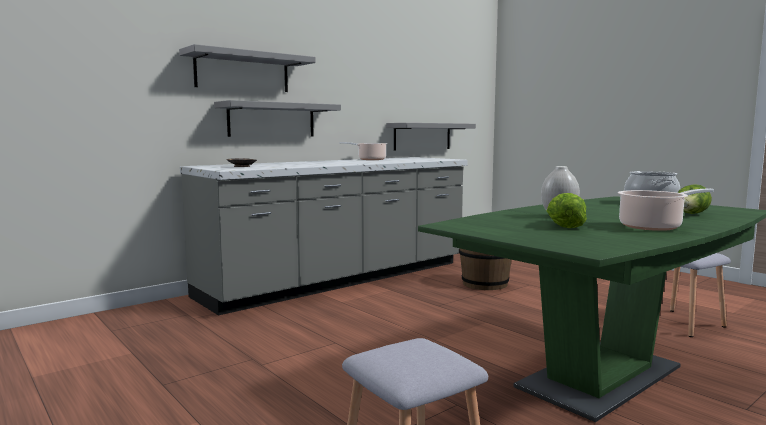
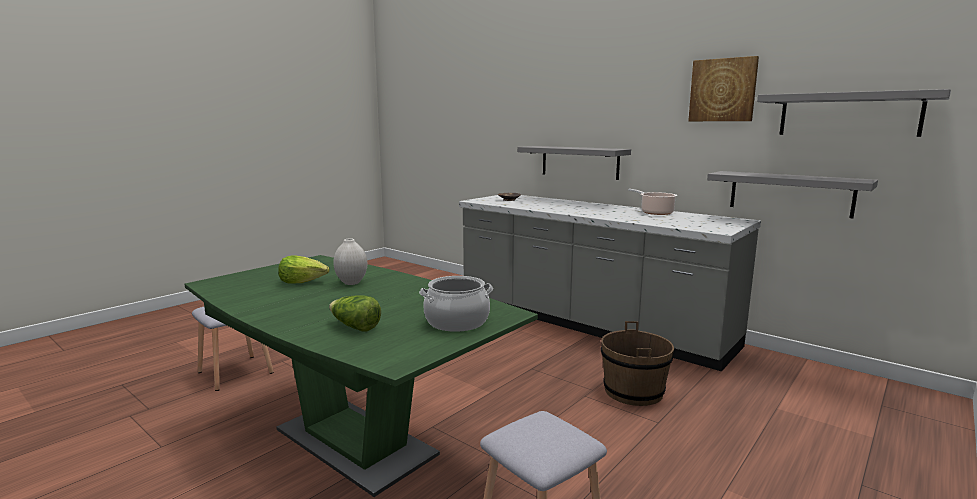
camera: 80 degrees right, 5 degrees up
(242, 72) = (558, 120): grey shelf -> grey shelf (848, 114)
(383, 59) = (722, 90): none -> picture
(653, 227) = (284, 305): cooking pot -> none

